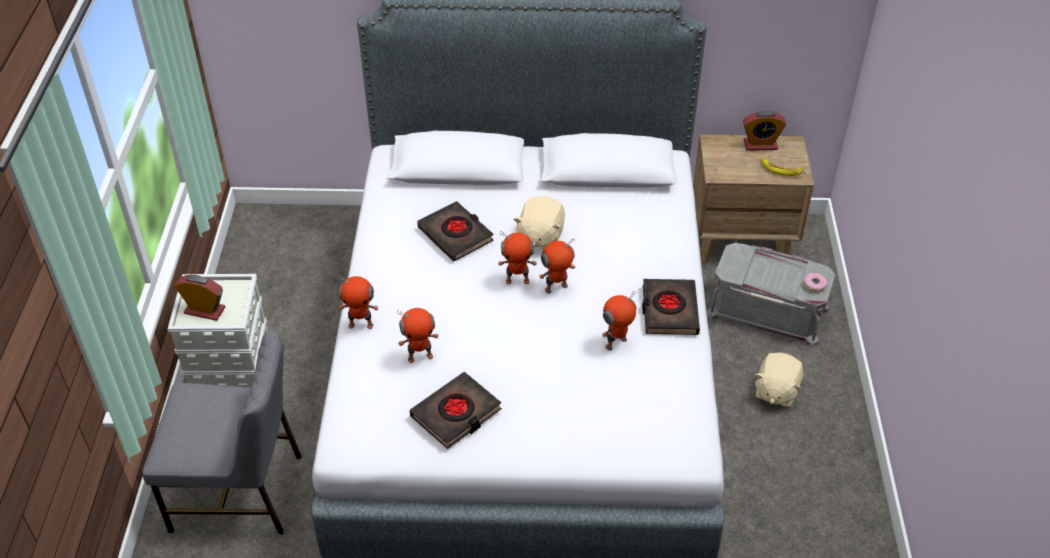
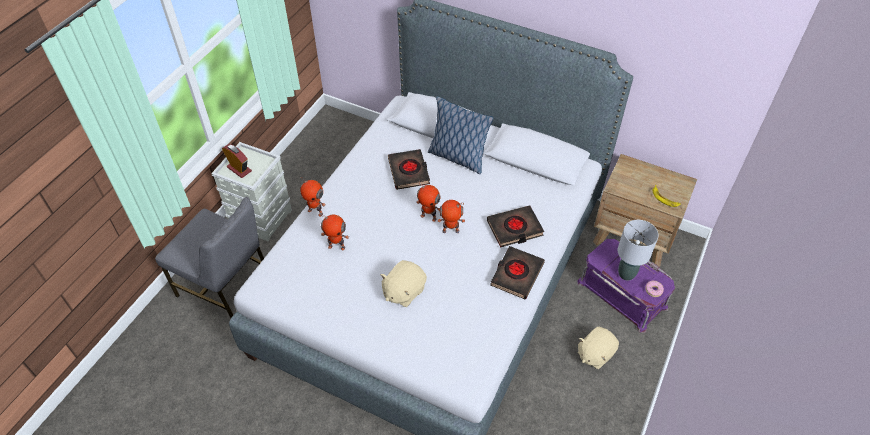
camera: 25 degrees right, 5 degrees up
(456, 414) = (335, 293): black book -> black book (515, 229)
(507, 198) = (457, 157): none -> pillow
(539, 237) = (461, 192): beige plush toy -> beige plush toy (403, 291)
(617, 344) = (466, 285): toy robot -> none
(760, 145) = (660, 175): alarm clock -> none
(767, 310) = (623, 294): grey storage box -> purple storage box
(771, 278) = (626, 274): none -> grey table lamp

